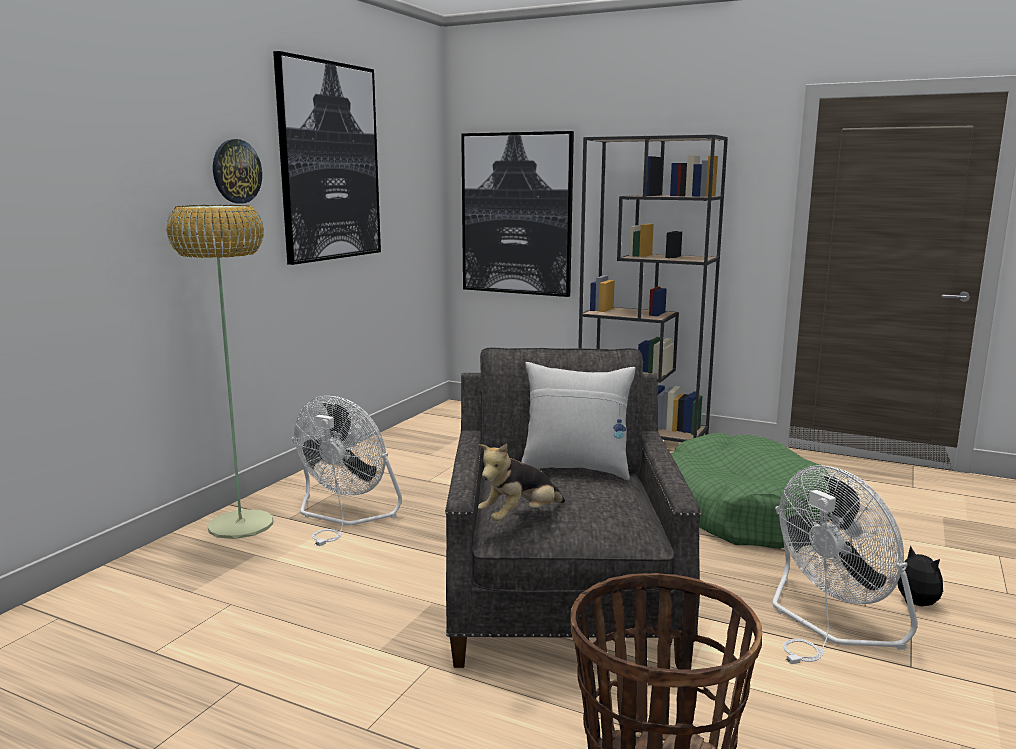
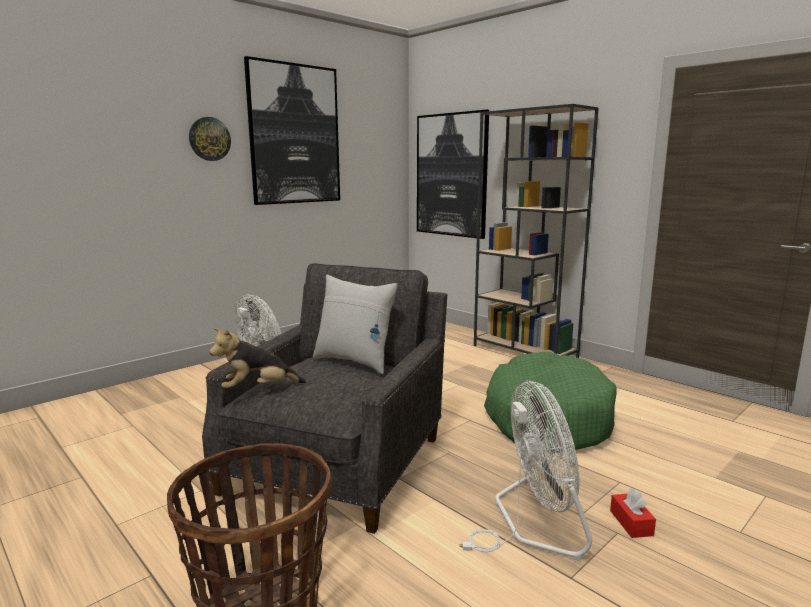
camera: 20 degrees right, 0 degrees up
(240, 524) = (193, 377): floor lamp -> none
(914, 604) = (631, 523): plush toy -> red tissue box

